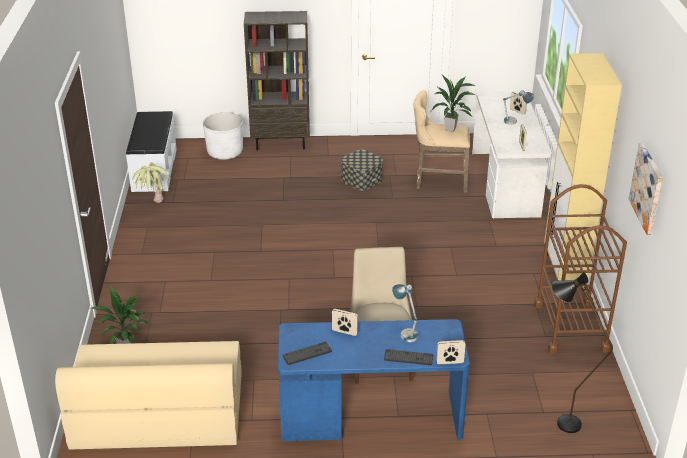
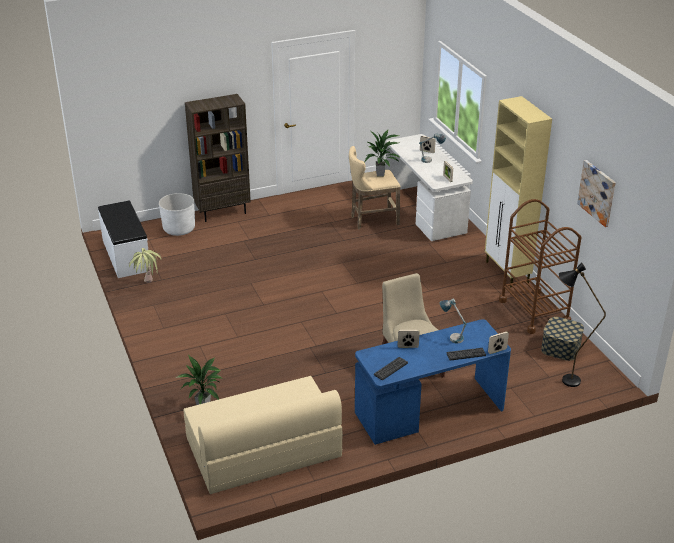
camera: 20 degrees left, 0 degrees up
(361, 179) = (309, 230): storage box -> storage box (560, 347)

